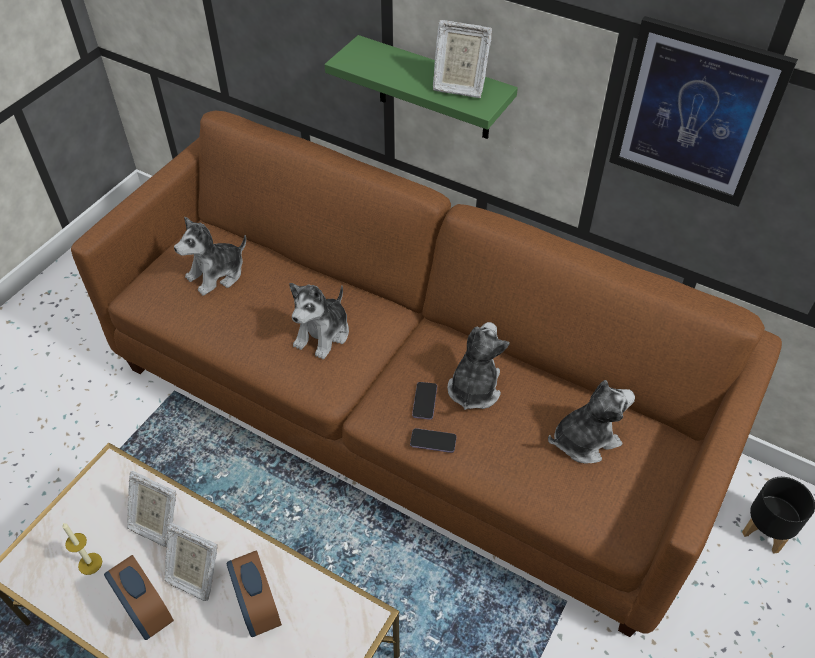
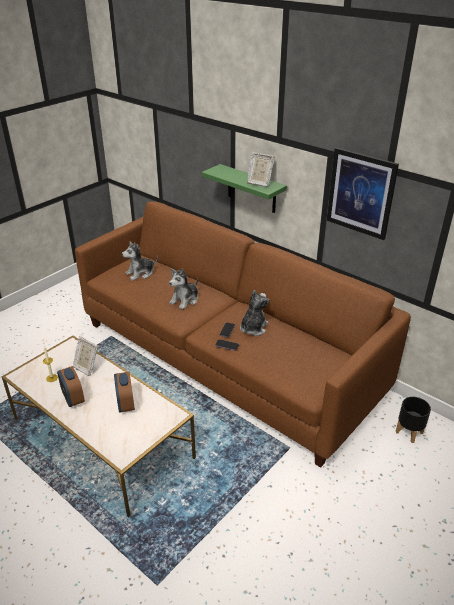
camera: 10 degrees right, 15 degrees down
(195, 575) = (99, 388): picture frame -> none
(584, 439) = (303, 353): plush toy -> none

